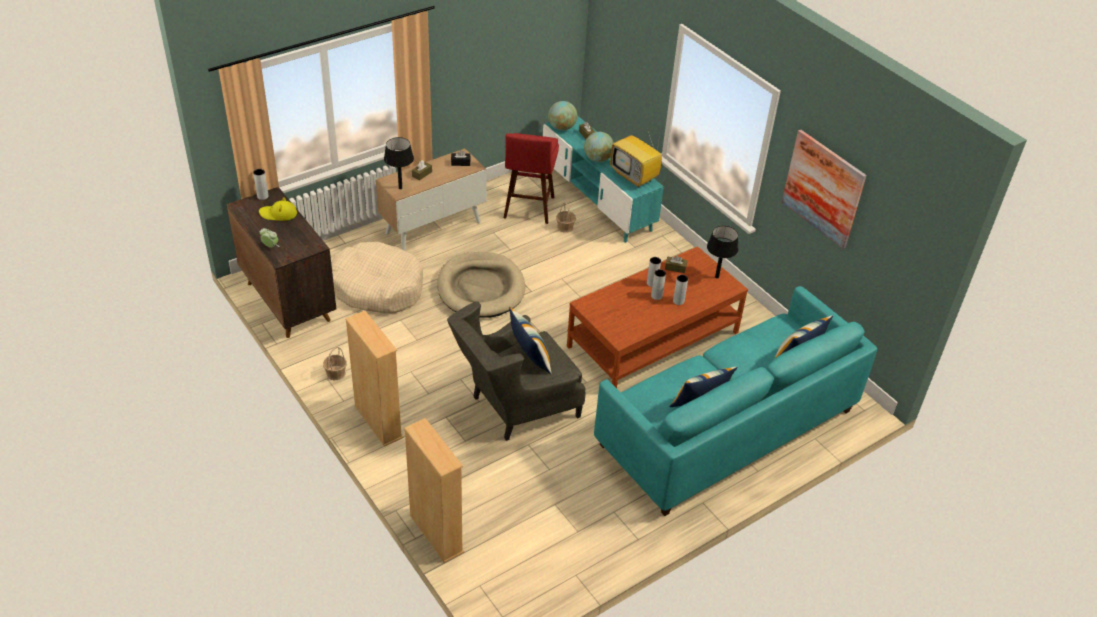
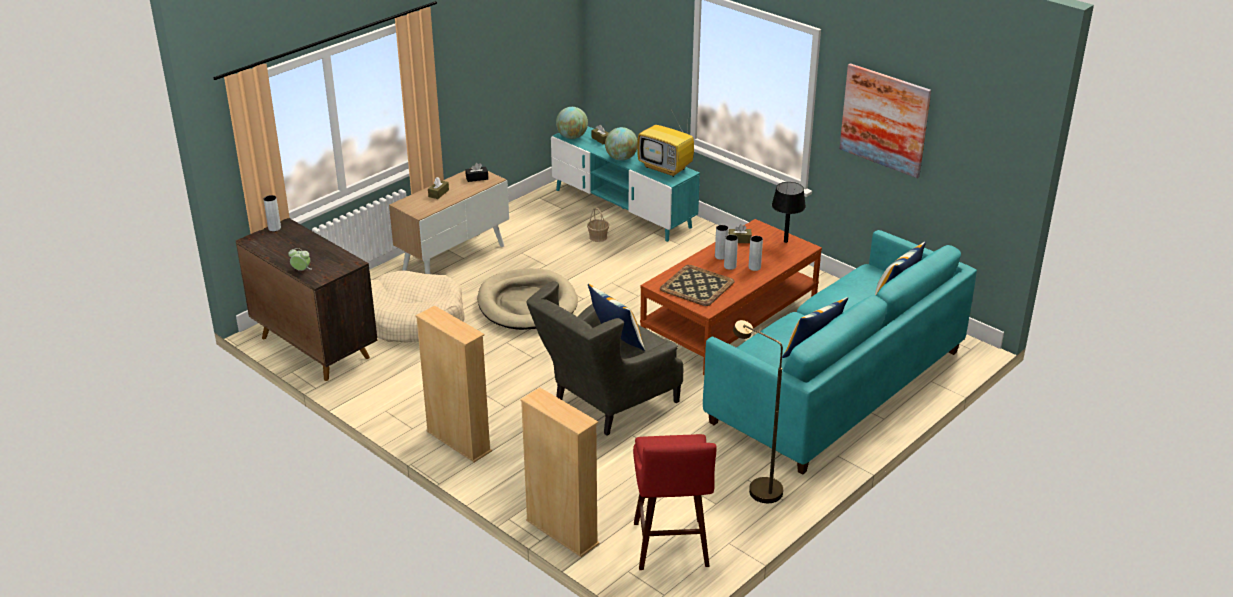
camera: 10 degrees left, 10 degrees down
(278, 214) = (299, 241): yellow hat -> none
(335, 373) = (393, 405): basket -> none
(400, 188) = (419, 208): black table lamp -> none
(528, 209) = (552, 227): red stool -> red stool (671, 547)
(619, 312) = (696, 286): none -> tray
(619, 523) = (757, 488): none -> brown floor lamp

